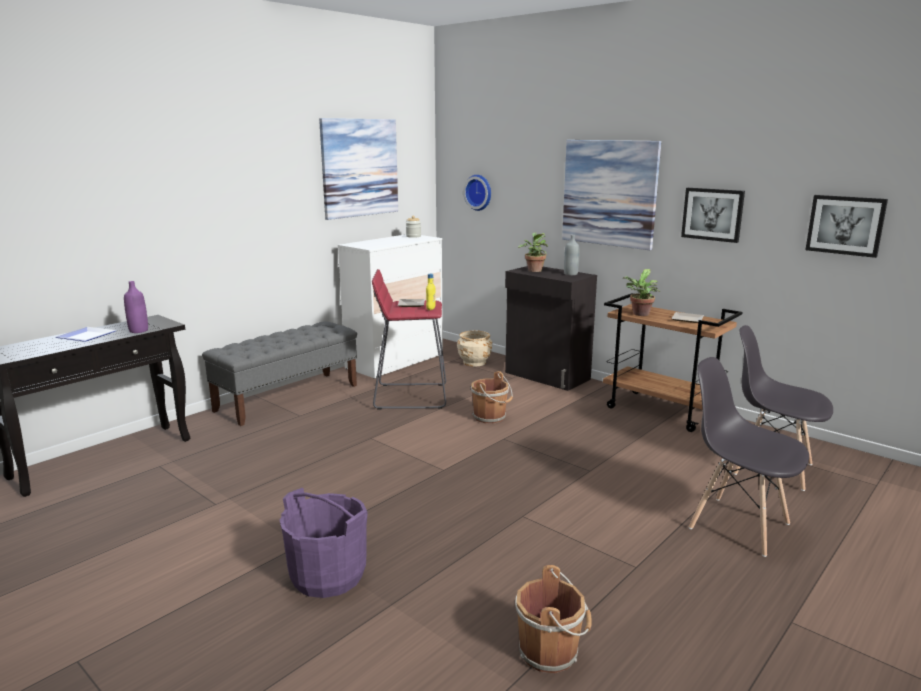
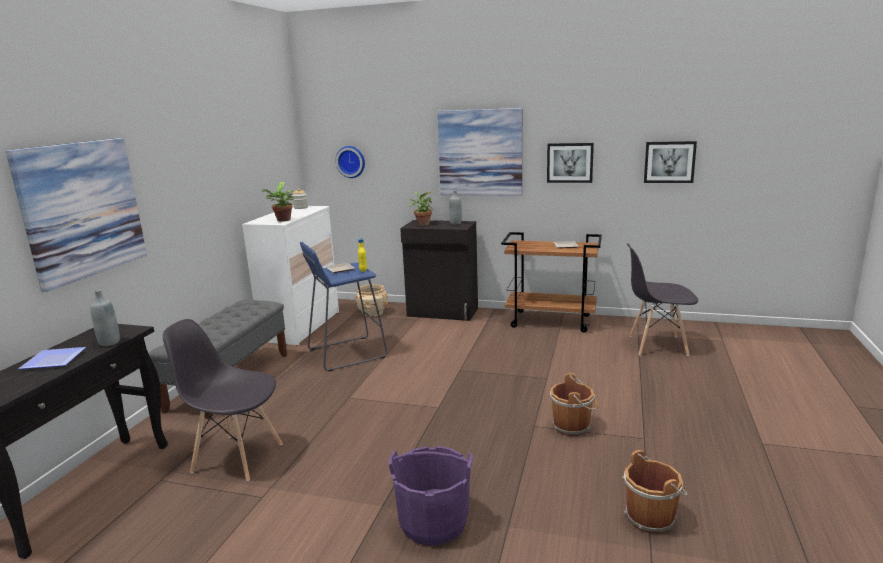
camera: 25 degrees left, 0 degrees up
(138, 331) = (109, 342): purple bottle -> grey bottle
(360, 168) = (248, 148): picture -> picture (82, 209)
(410, 396) = (346, 353): red stool -> blue stool
(491, 417) = (432, 355): brown bucket -> brown bucket (572, 426)
(640, 314) = (529, 248): potted plant -> potted plant (282, 220)
(737, 525) = (674, 390): grey chair -> grey chair (236, 457)

